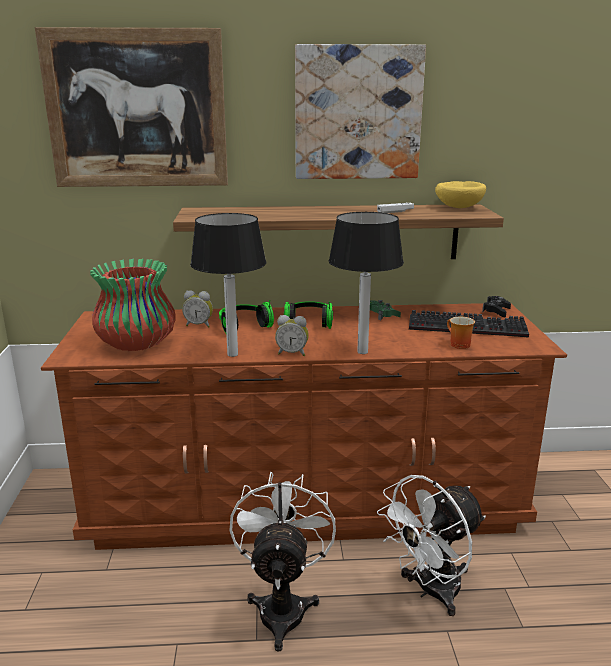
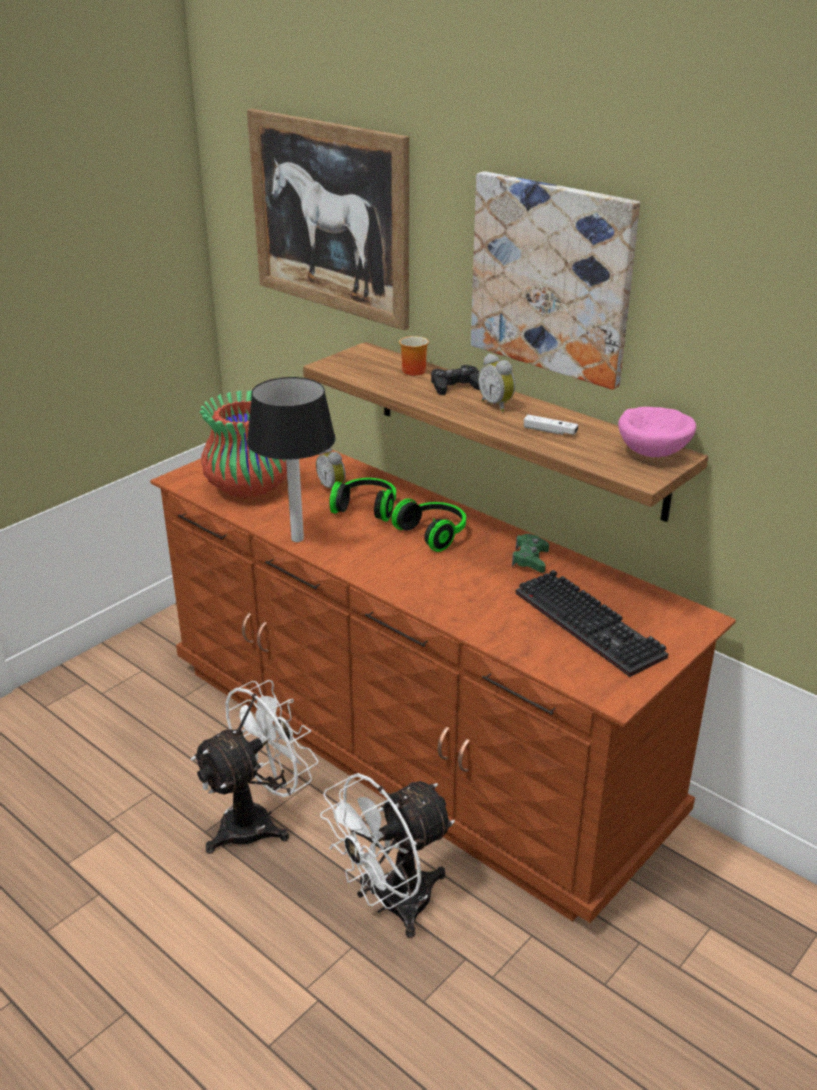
camera: 45 degrees right, 10 degrees up
(292, 353) = (347, 564): alarm clock -> alarm clock (497, 405)
(362, 352) = (410, 597): table lamp -> none
(430, 591) = (391, 905): white fan -> white fan turned 45 degrees counterclockwise
(457, 344) = (524, 640): mug -> mug (413, 370)
(459, 207) = (654, 452): yellow bowl -> pink bowl
(496, 311) = (681, 621): black game controller -> black game controller (455, 386)

